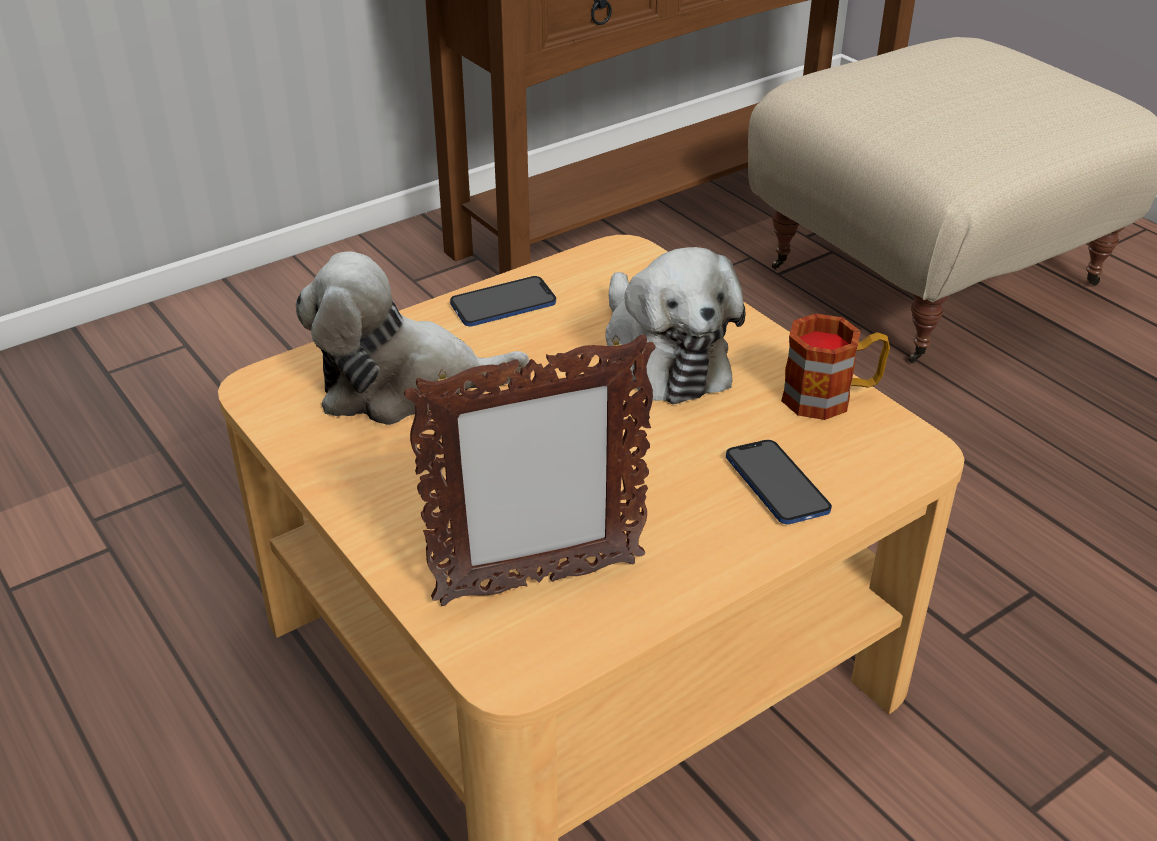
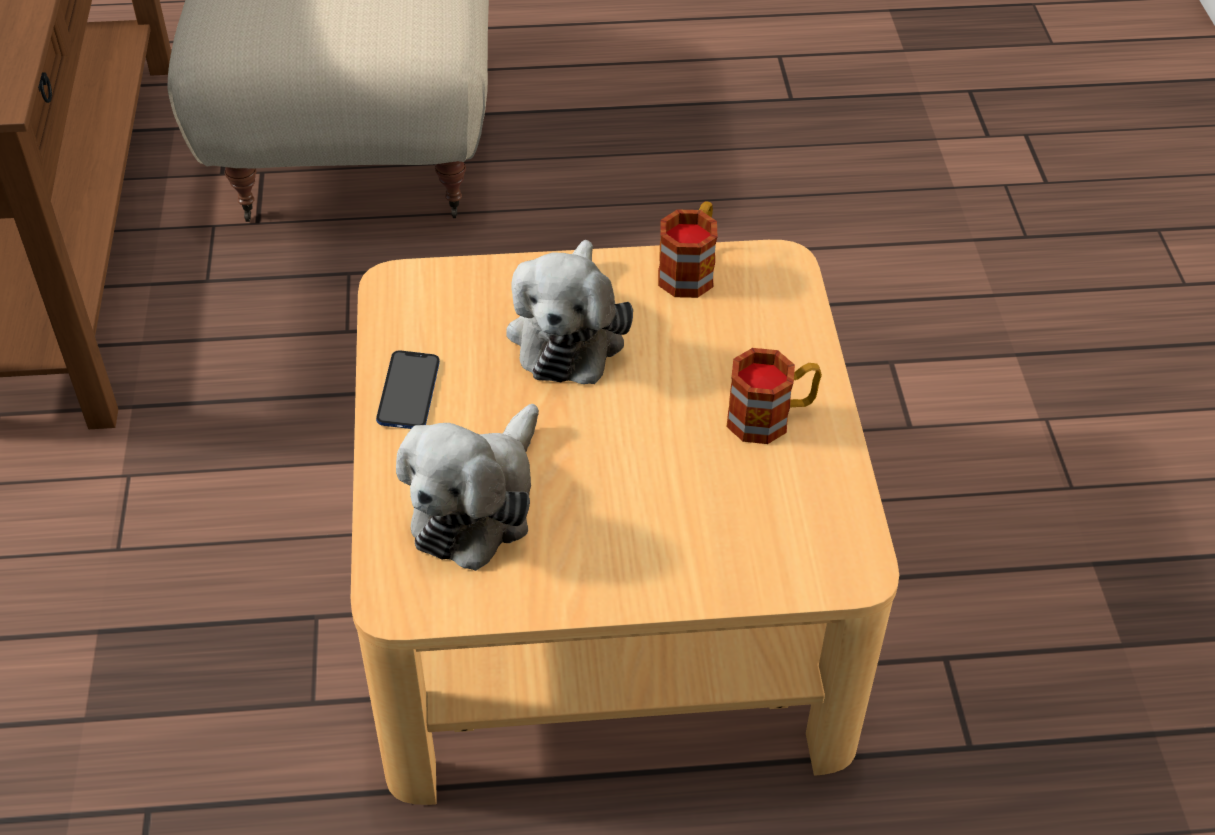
camera: 60 degrees left, 10 degrees up
(537, 582) = (779, 520): picture frame -> none
(662, 357) = (568, 333): plush toy -> plush toy turned 90 degrees clockwise
(679, 525) = (771, 417): none -> mug
(776, 484) = (764, 347): phone -> none

